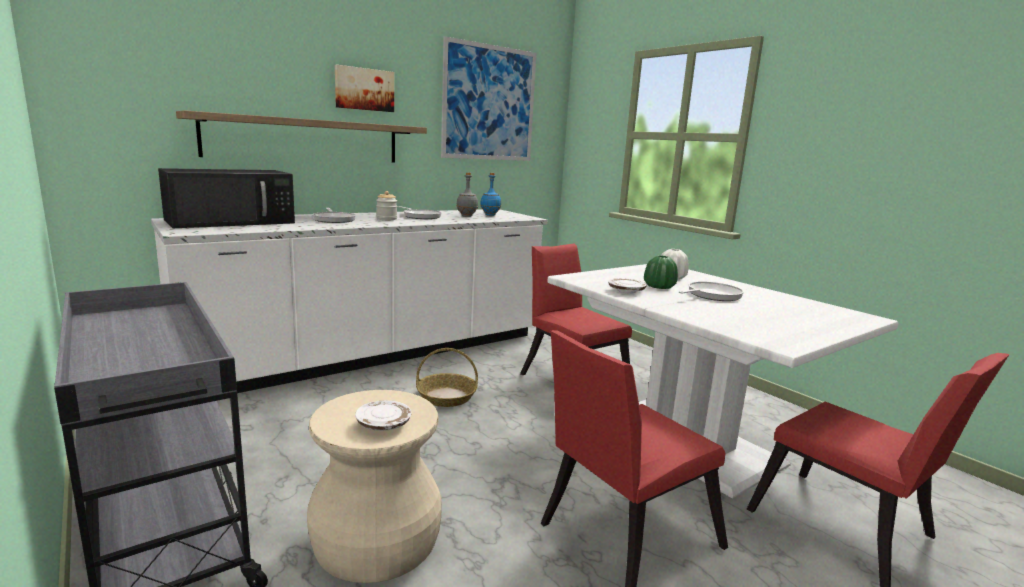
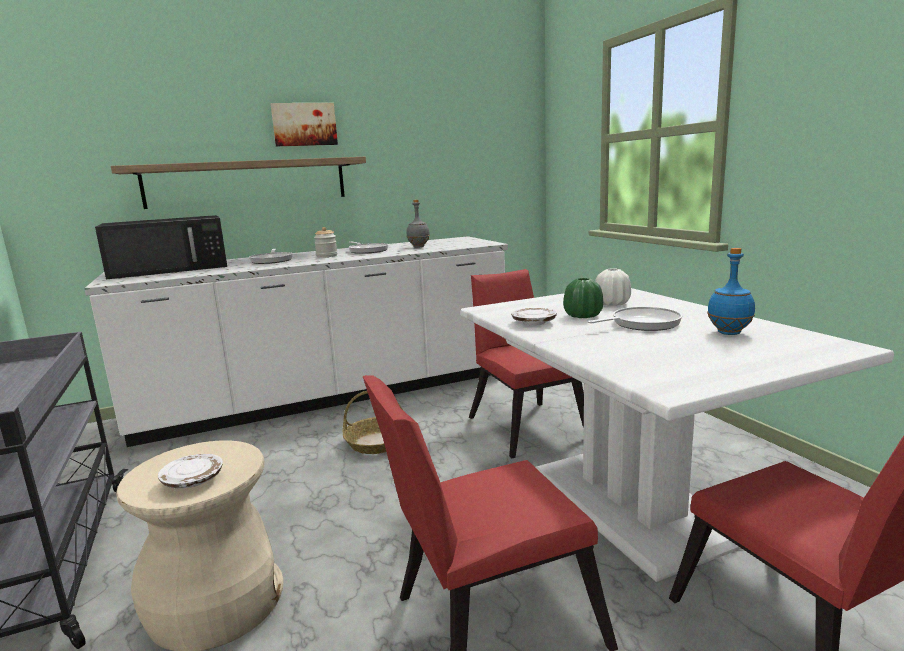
camera: 15 degrees right, 0 degrees up
(489, 103) = (447, 123): picture -> none
(490, 215) = (446, 244): blue bottle -> blue bottle (728, 333)

